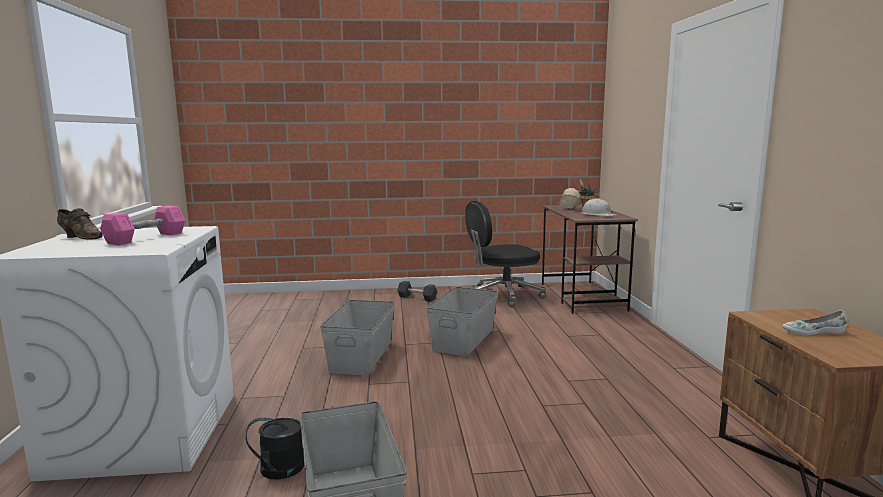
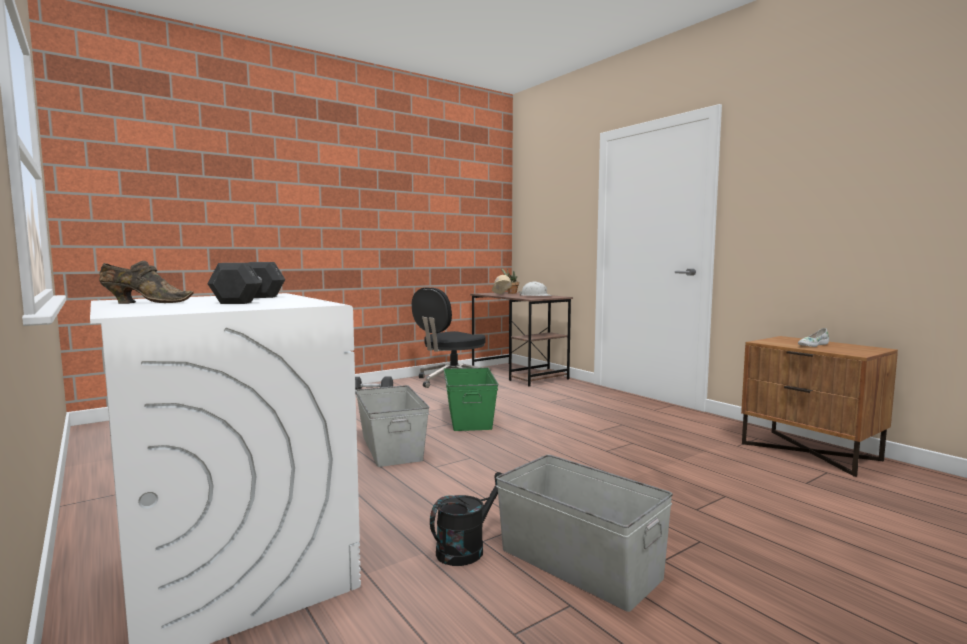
camera: 30 degrees left, 5 degrees down
(146, 238) = (250, 300): pink dumbbell -> grey dumbbell
(464, 339) = (470, 418): grey storage box -> green storage box

